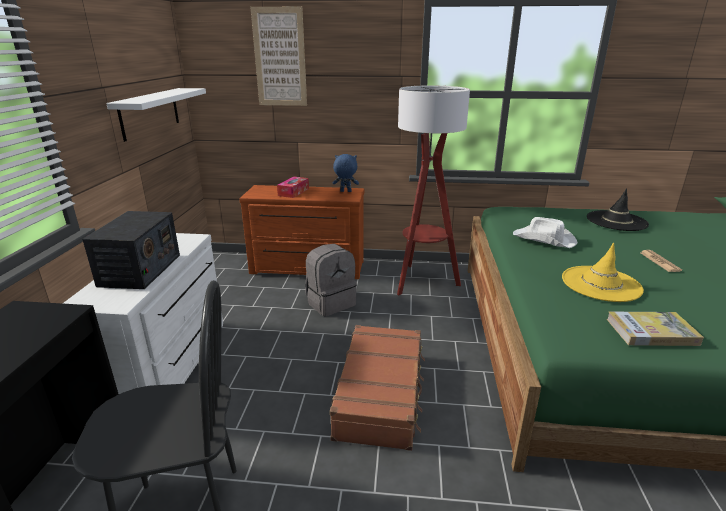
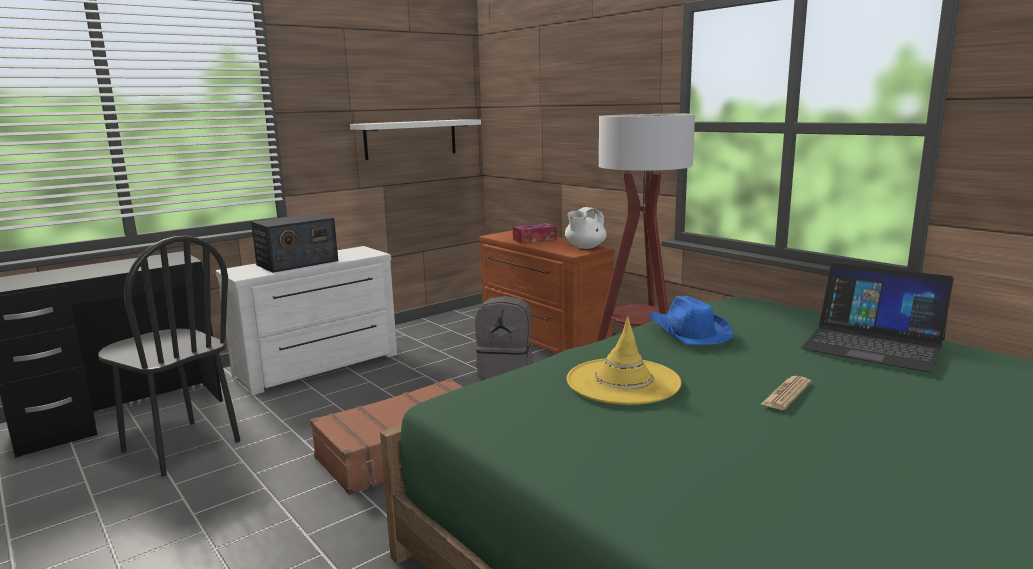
camera: 45 degrees right, 10 degrees down
(280, 58) = (549, 86): picture -> none
(345, 191) = (585, 247): blue plush toy -> white teapot
(544, 239) = (688, 332): white hat -> blue hat
(616, 221) = (873, 344): black hat -> laptop
(651, 332) = (544, 429): book -> none

